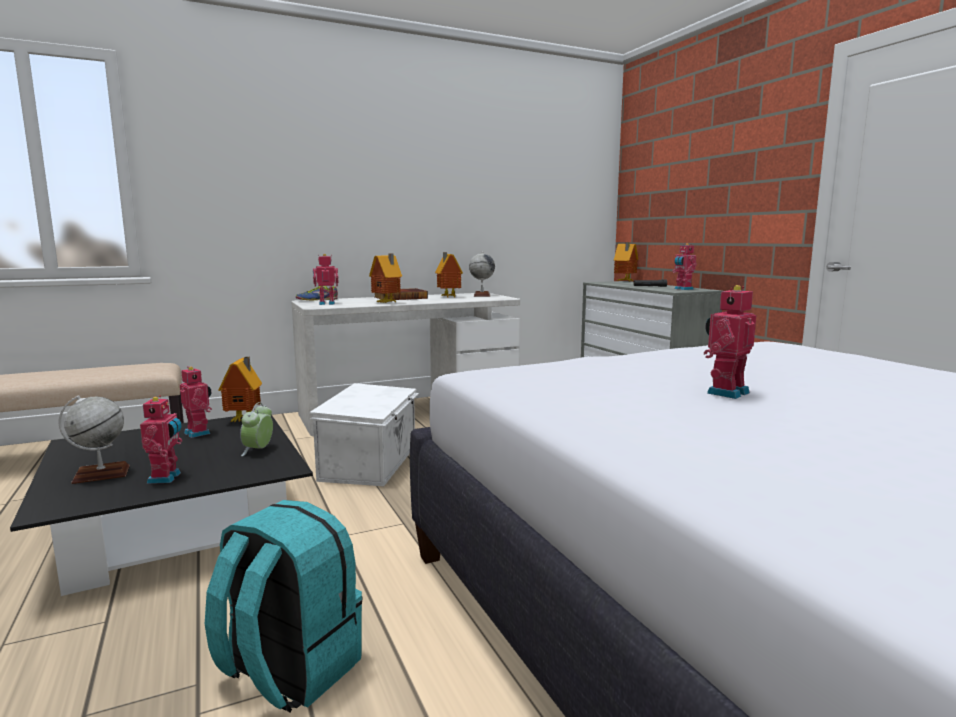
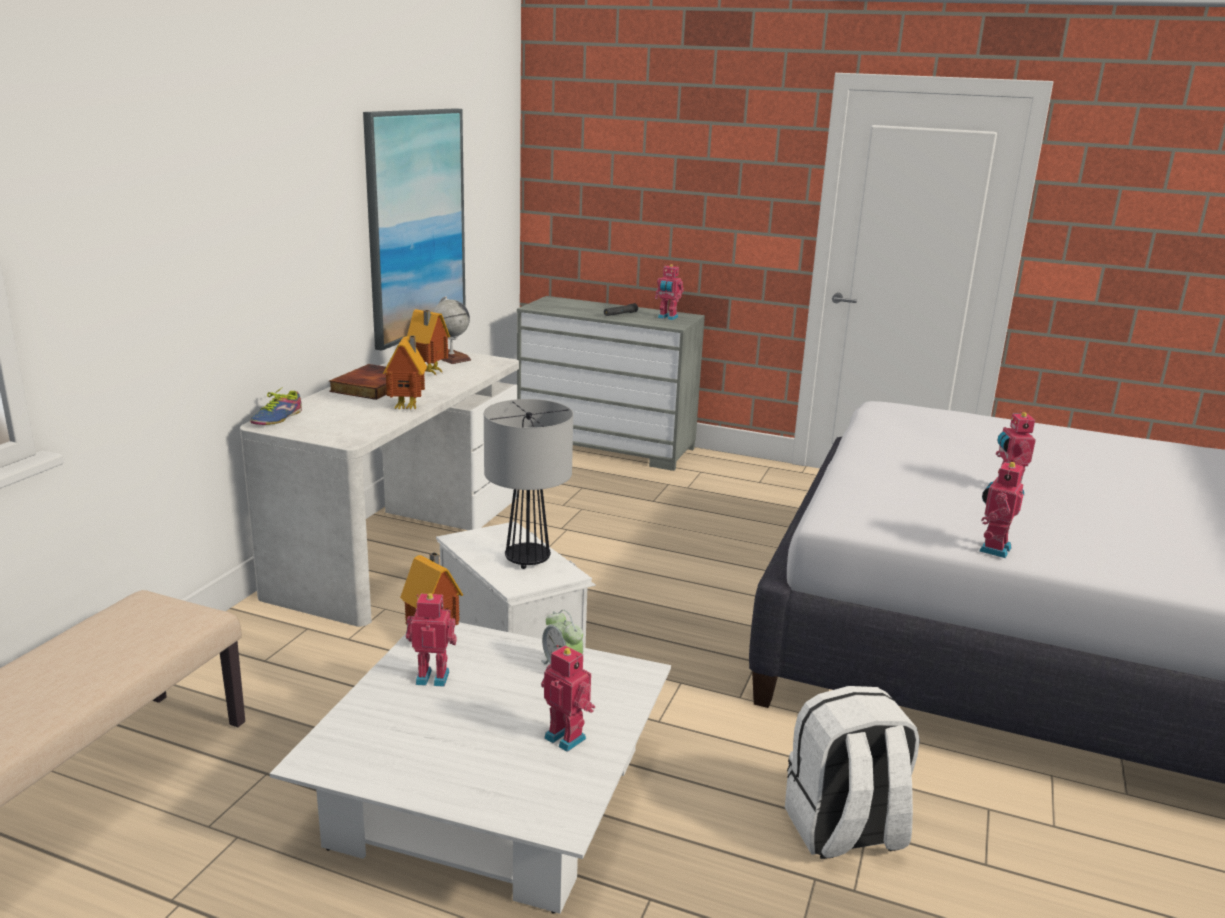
camera: 45 degrees left, 10 degrees up
(101, 474) = (490, 770): globe -> none
(178, 526) = (487, 797): black coffee table -> white coffee table
(288, 670) = (844, 831): turquoise backpack -> white backpack
(327, 303) = (333, 427): toy robot -> toy robot (992, 548)
(368, 402) = (526, 560): none -> table lamp
(485, 208) = (416, 225): none -> picture
(624, 281) = (555, 299): toy house -> none

